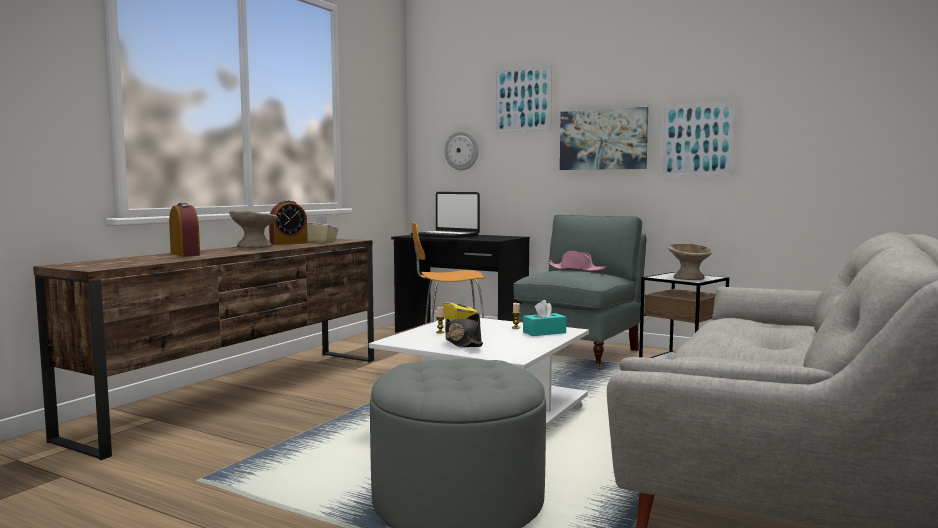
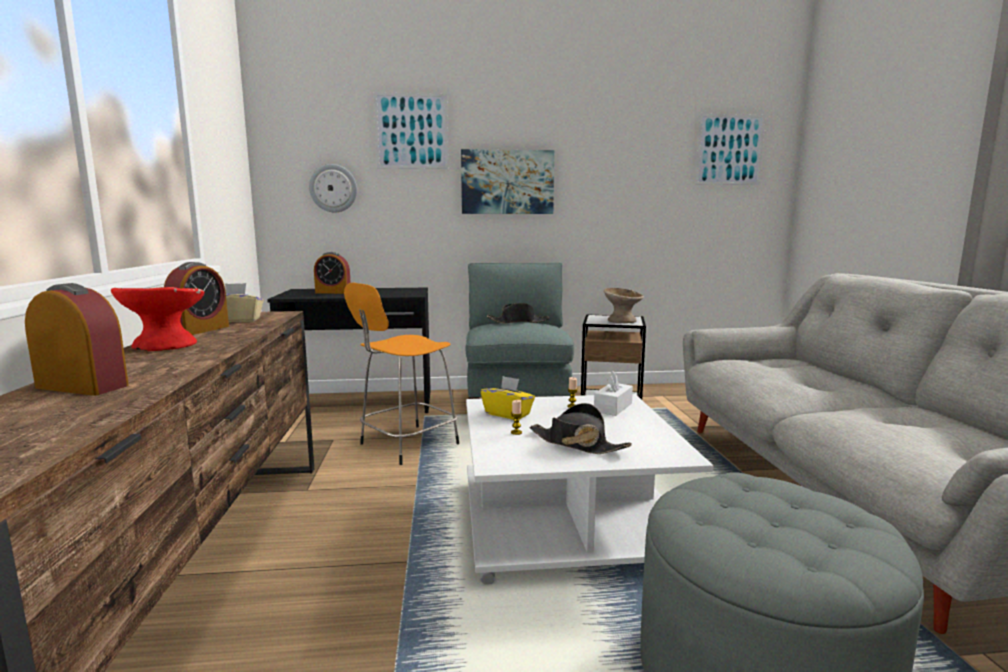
camera: 35 degrees left, 5 degrees up
(254, 246) = (165, 345): beige bowl -> red bowl
(445, 235) = (333, 292): laptop -> alarm clock
(544, 332) = (613, 407): turquoise tissue box -> white tissue box
(576, 269) = (518, 322): pink hat -> black hat
(696, 140) = (599, 186): picture -> picture (729, 150)

